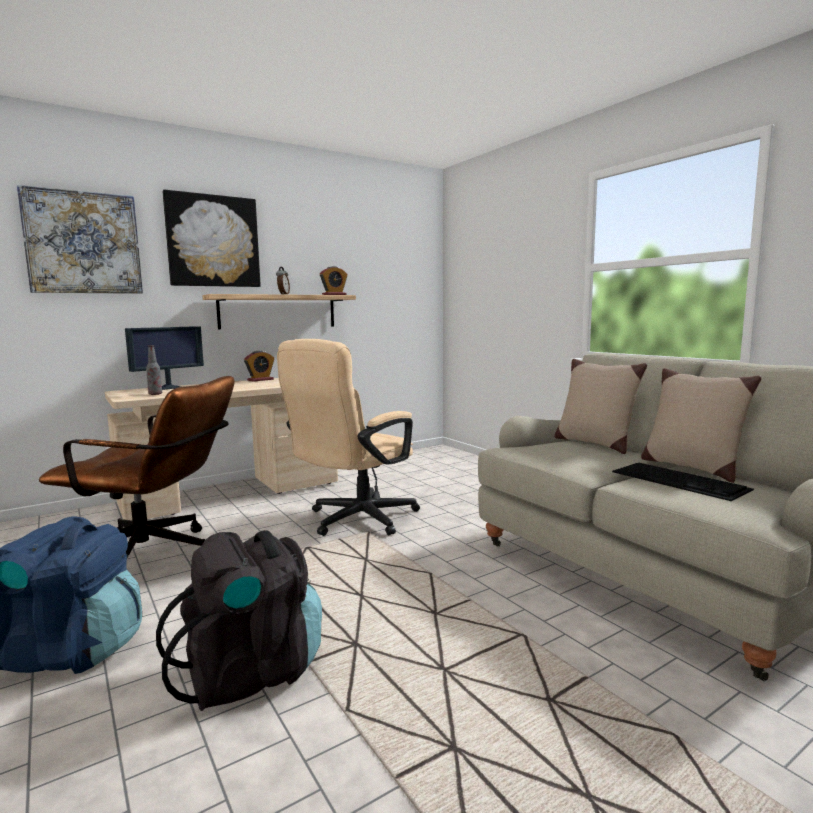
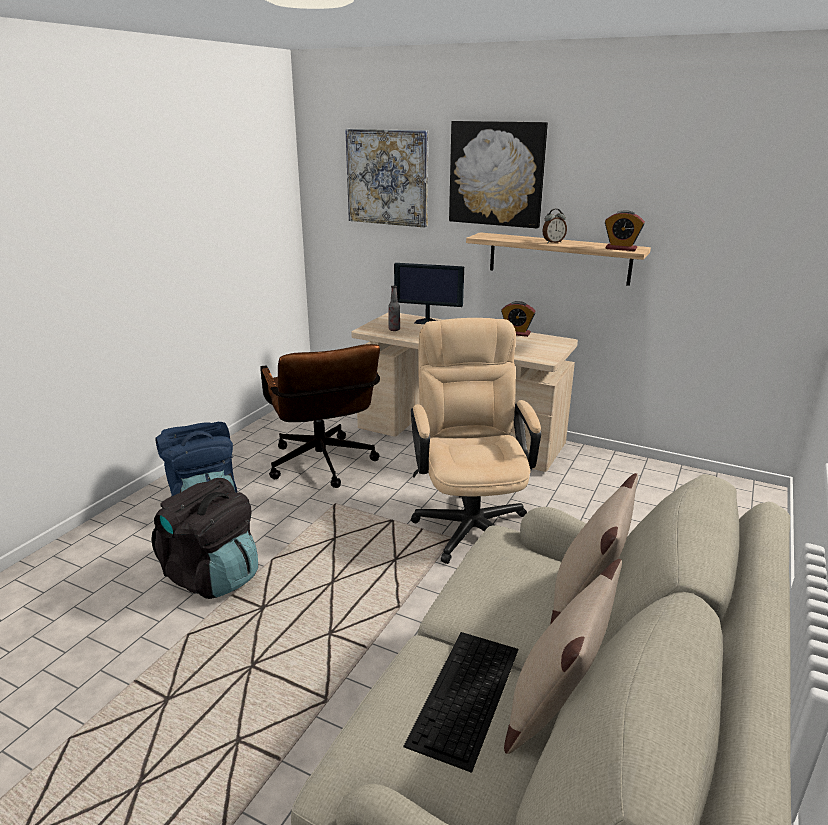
camera: 60 degrees right, 15 degrees up
(354, 520) = (470, 521): beige office chair -> beige office chair turned 75 degrees clockwise

